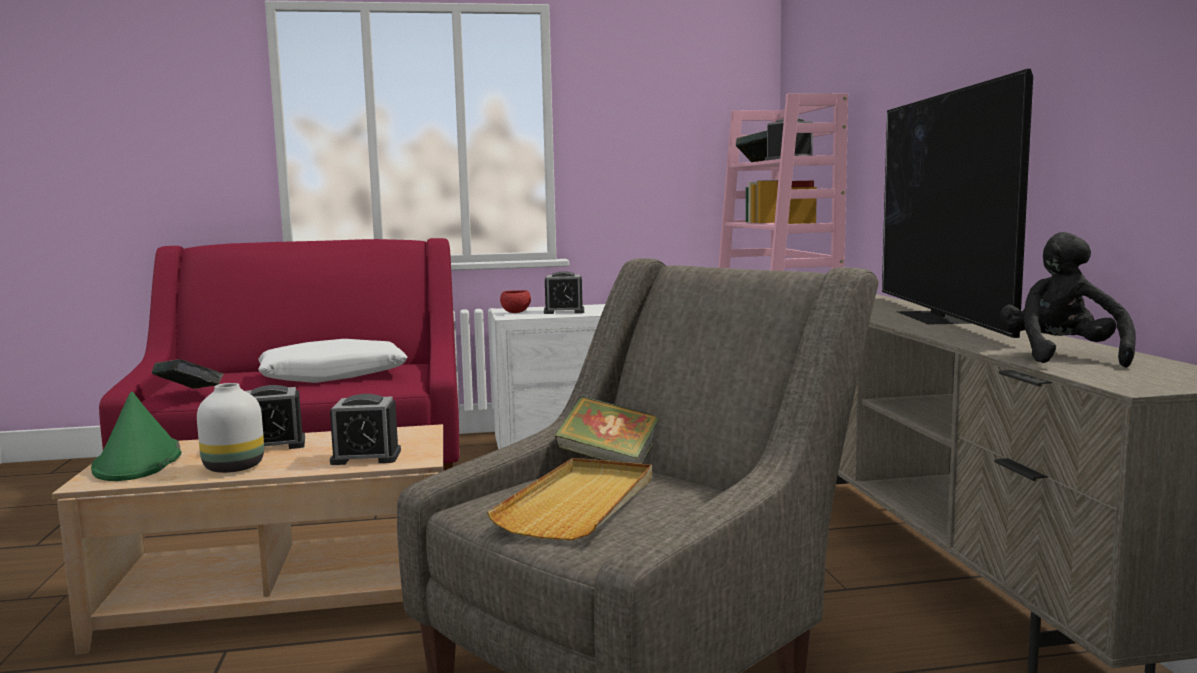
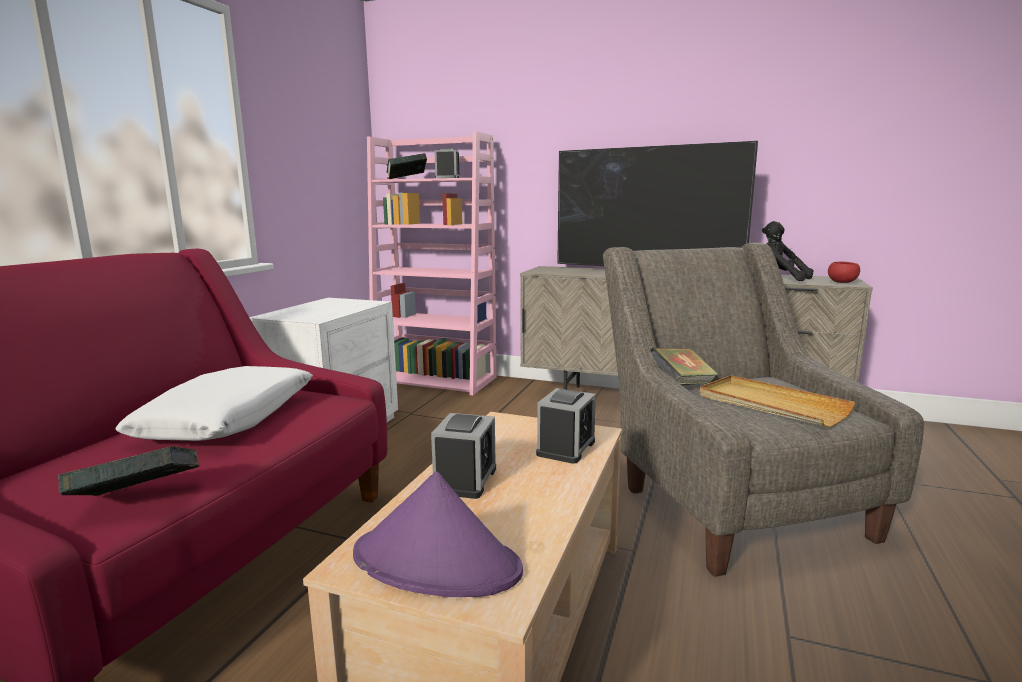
camera: 60 degrees left, 5 degrees up
(138, 462) = (437, 563): green hat -> purple hat
(235, 468) = (537, 505): white vase -> none
(515, 312) = (296, 316): red bowl -> red bowl (842, 282)
(564, 311) = (332, 308): alarm clock -> none

